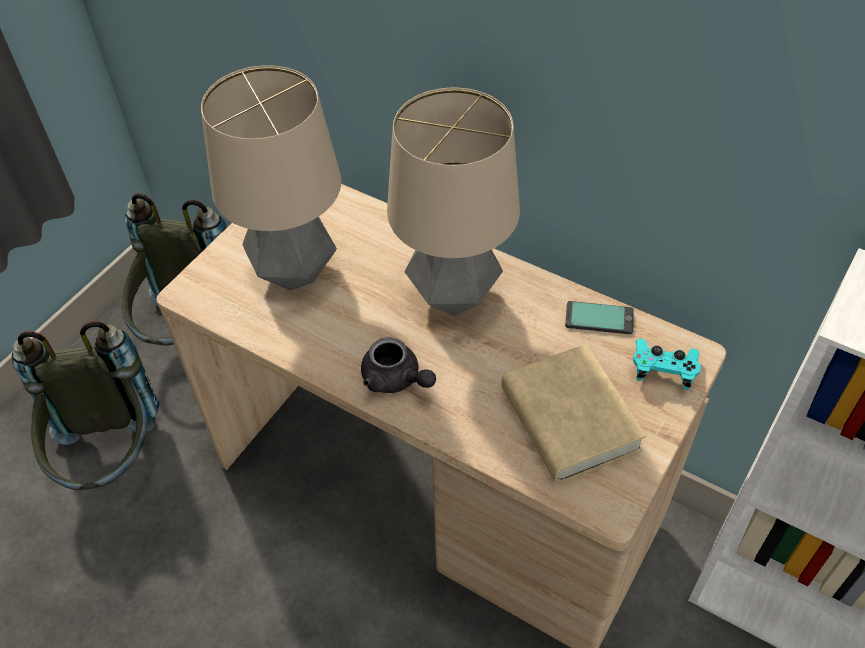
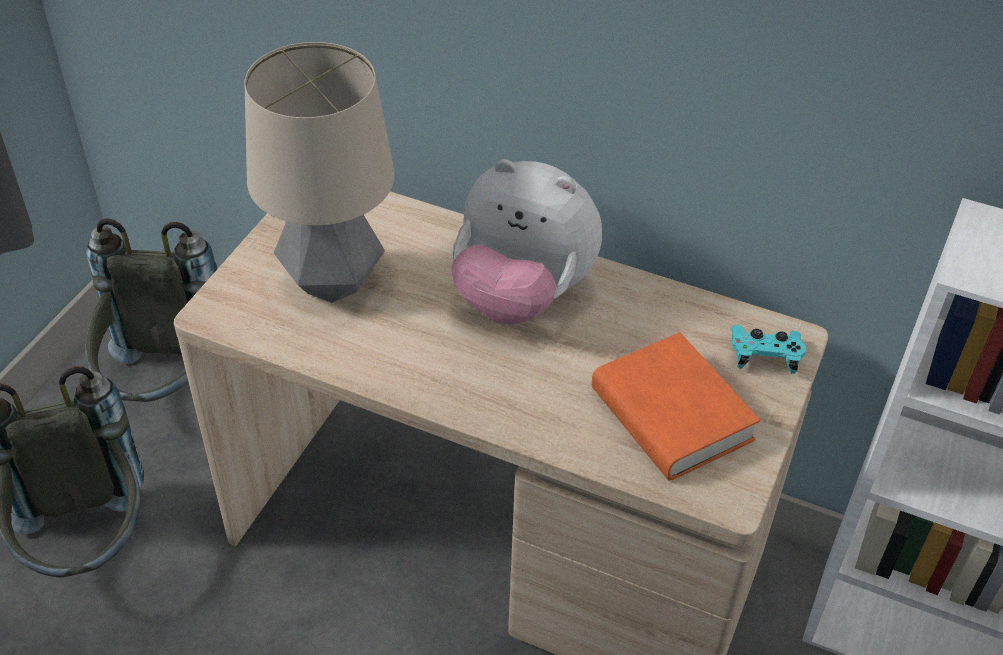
camera: 10 degrees left, 5 degrees down
(396, 380) = (471, 388): grey teapot -> none
(454, 296) = (521, 296): table lamp -> plush toy
(569, 420) = (671, 415): beige book -> orange book
(599, 318) = (686, 308): phone -> none

